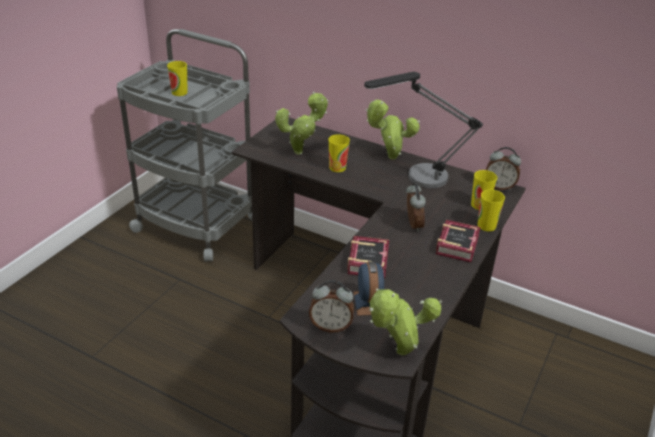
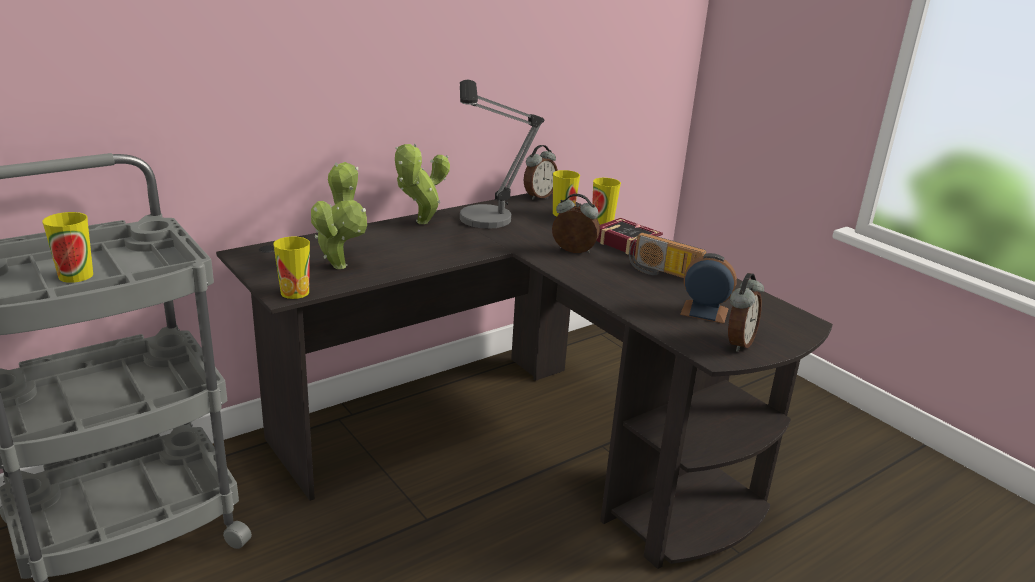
camera: 65 degrees left, 10 degrees down
(337, 167) = (409, 255): cup -> cup (295, 292)
(369, 260) = (624, 290): book -> none
(398, 353) = (795, 320): potted plant -> none
(418, 271) = (661, 273): none -> radio

